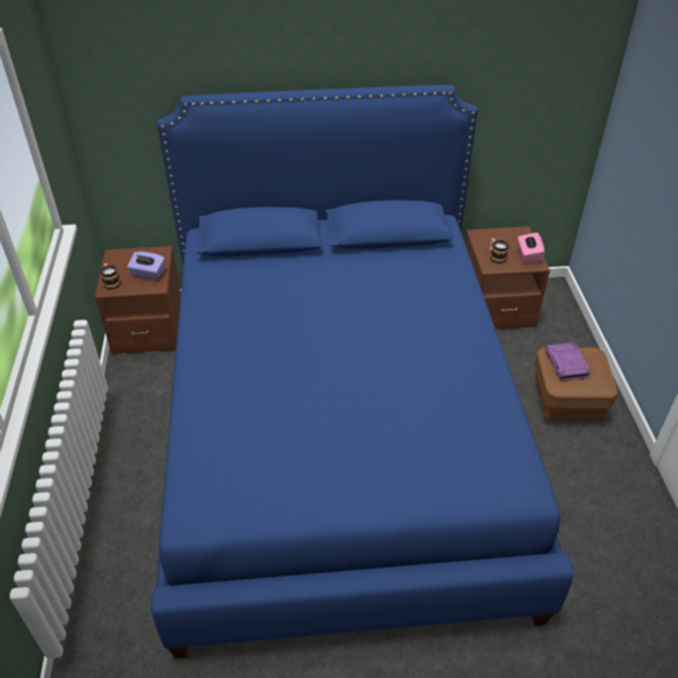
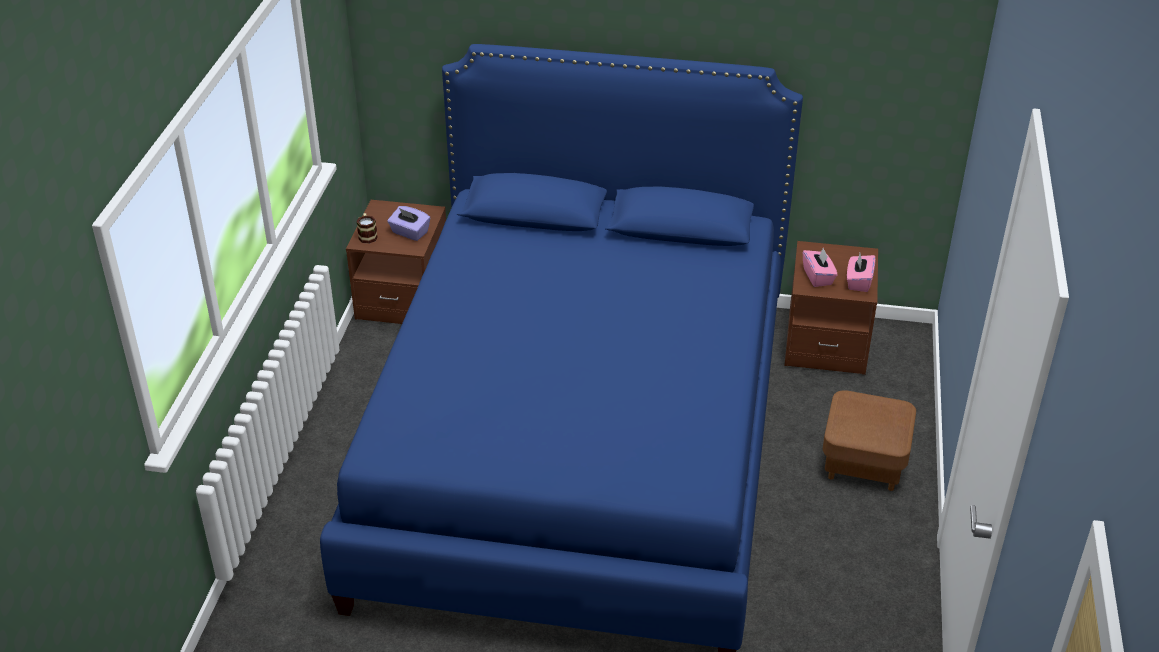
camera: 15 degrees right, 5 degrees down
(496, 257) = (818, 277): mug -> pink tissue box
(567, 364) = (861, 412): purple book -> none

